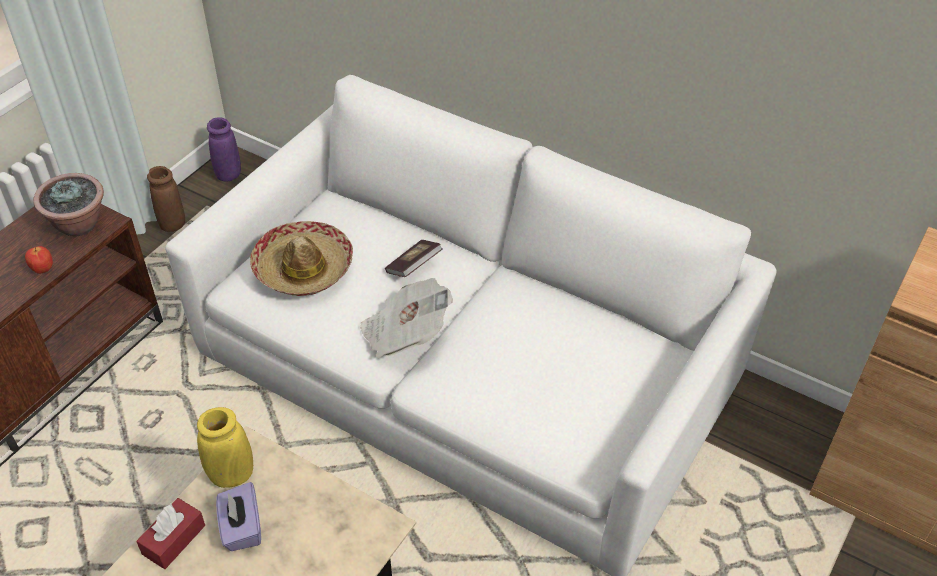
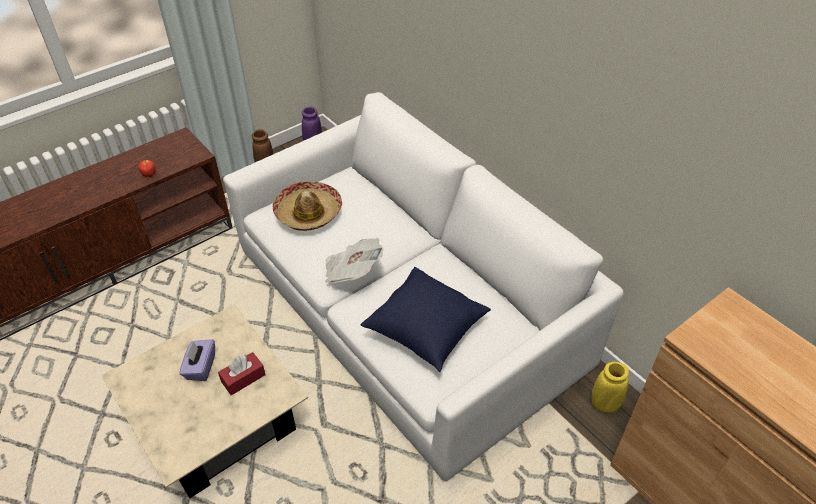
camera: 20 degrees right, 0 degrees up
(79, 225) = (183, 153): potted plant -> none
(174, 539) = (158, 362): red tissue box -> red tissue box (243, 378)
(231, 475) = (210, 332): yellow vase -> yellow vase (604, 404)
(414, 266) = (378, 229): book -> none
(542, 384) = (425, 329): none -> blue pillow

